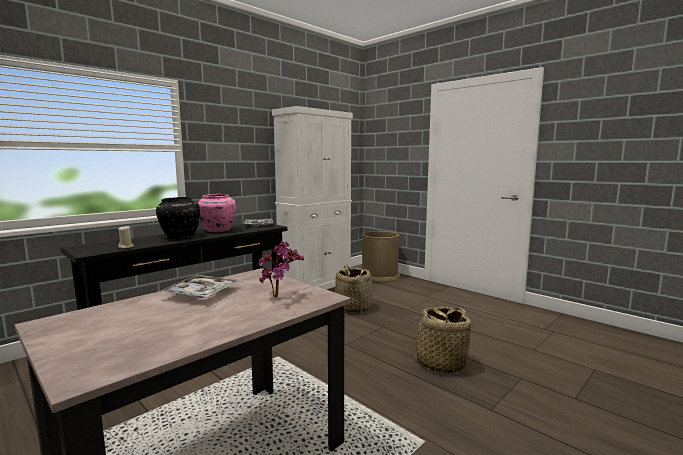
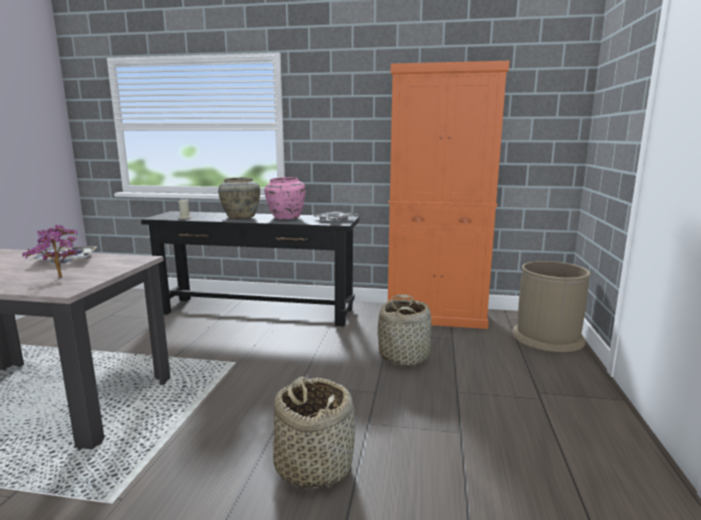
camera: 55 degrees right, 5 degrees up
(179, 237) = (241, 217): black vase -> beige vase
(315, 285) = (436, 316): white cabinet -> orange cabinet

